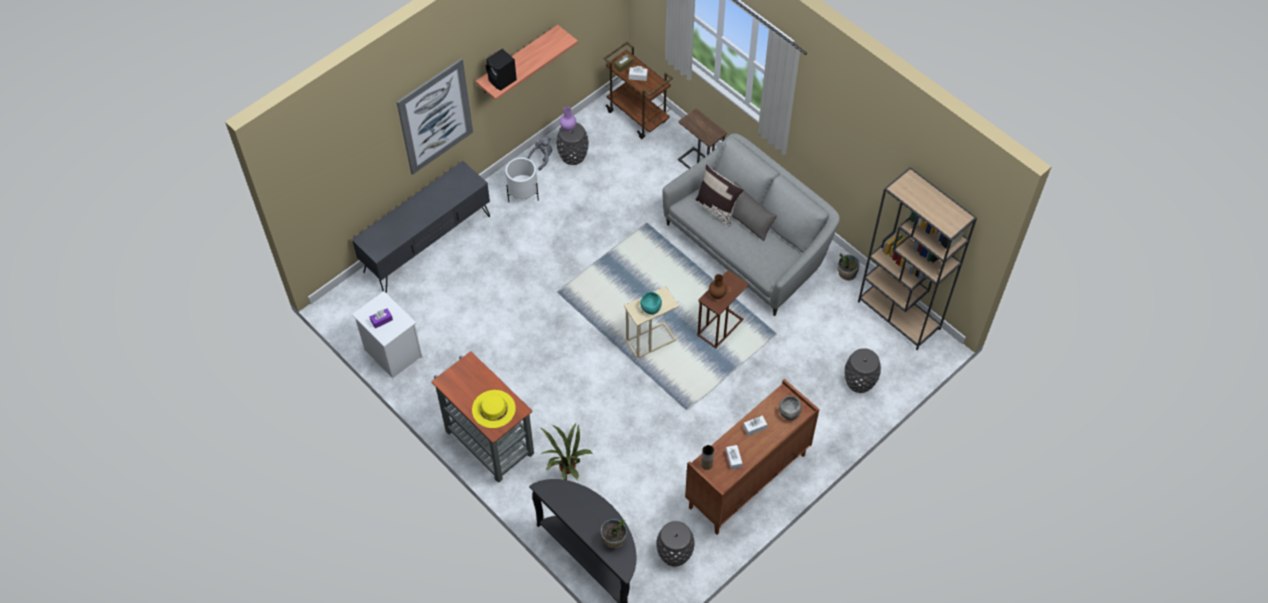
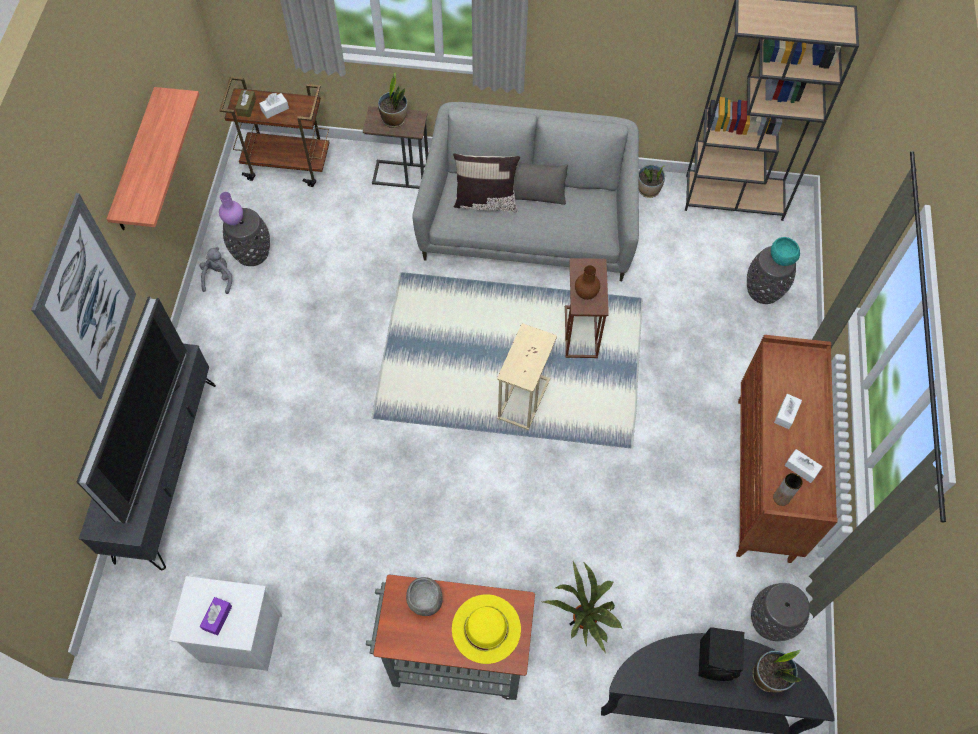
camera: 40 degrees left, 5 degrees up
(422, 213) = (147, 439): none -> television
(502, 81) = (144, 196): black speaker -> black speaker (717, 661)
(523, 194) = (232, 333): white planter -> none
(650, 308) = (530, 361): turquoise bowl -> turquoise bowl (782, 259)
(703, 125) = (394, 119): none -> potted plant
(789, 413) = (802, 370): grey bowl -> grey bowl (425, 602)

